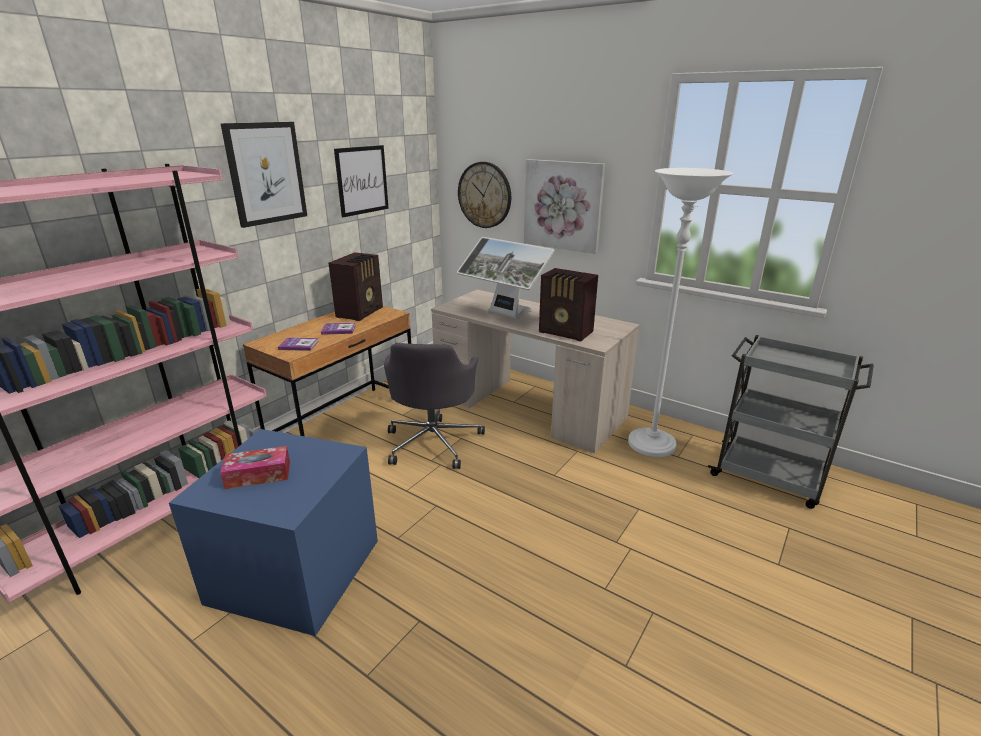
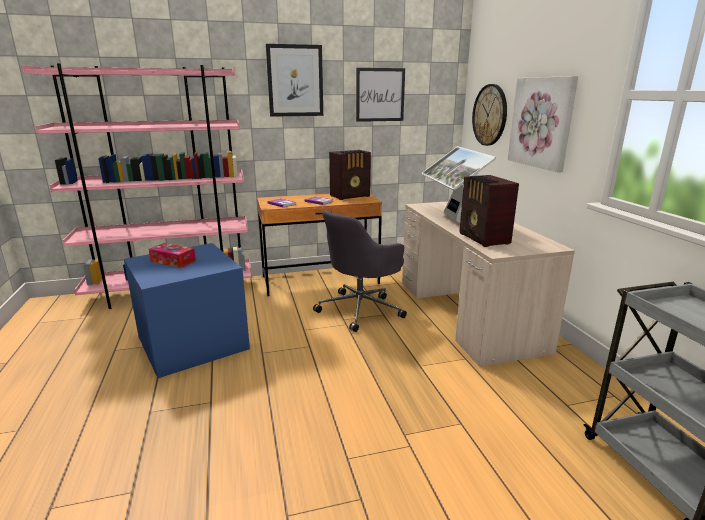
camera: 40 degrees right, 5 degrees down
(651, 445) = (549, 384): white floor lamp -> none

